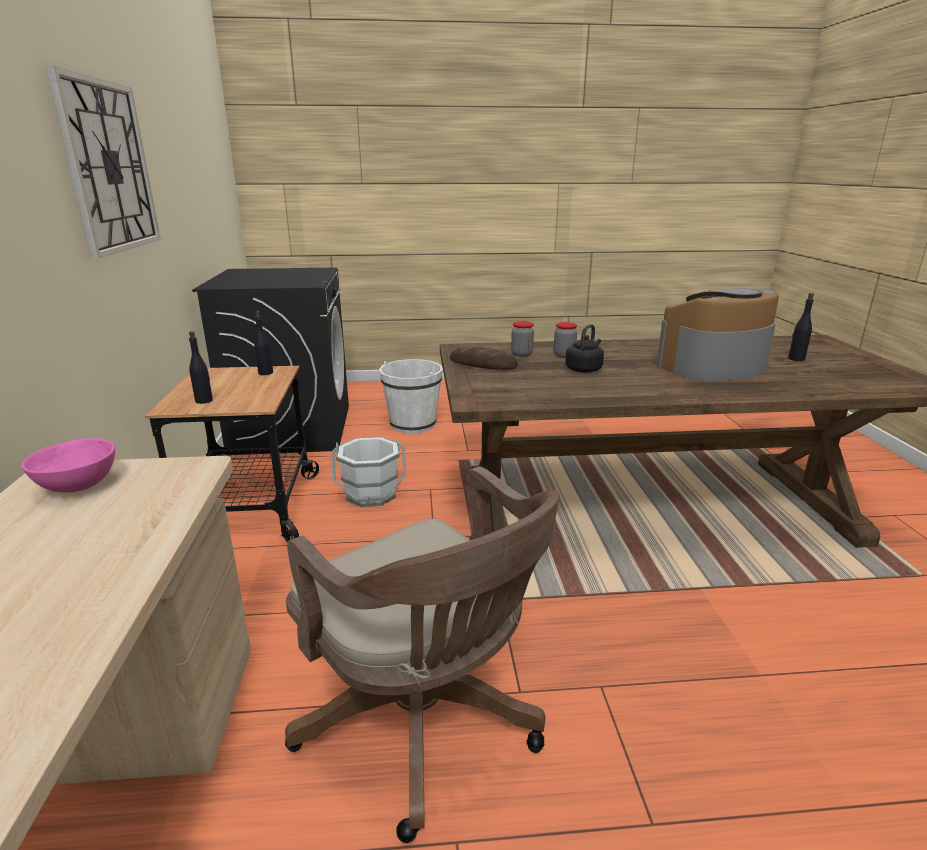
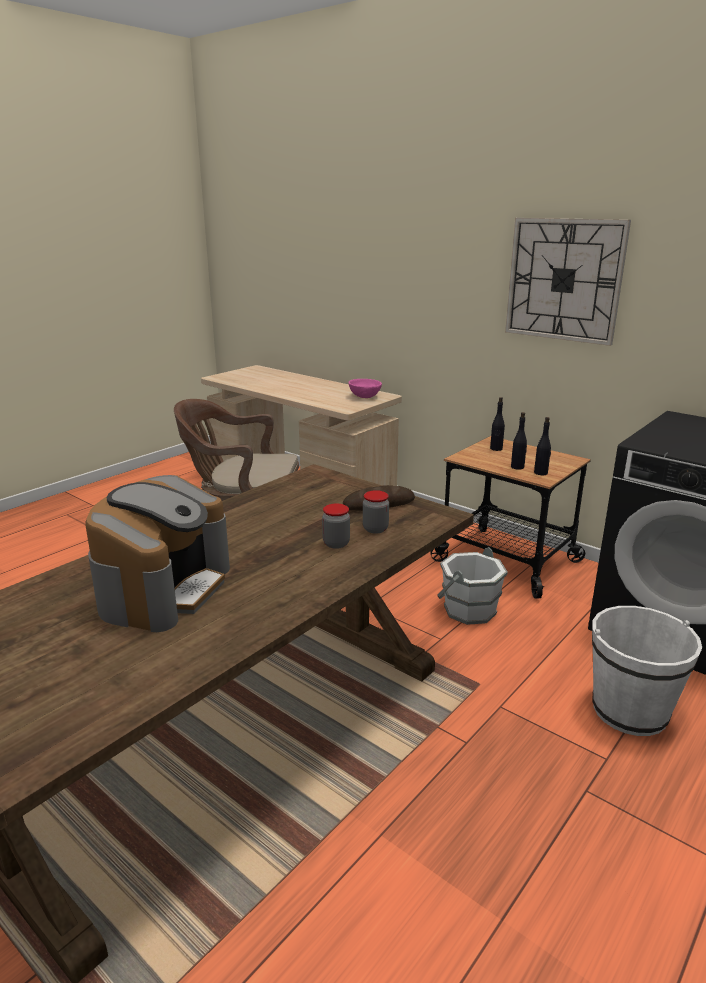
camera: 135 degrees right, 0 degrees up
(584, 369) = (289, 531): black kettle -> none
(796, 359) = (52, 660): black bottle -> black bottle (517, 467)

